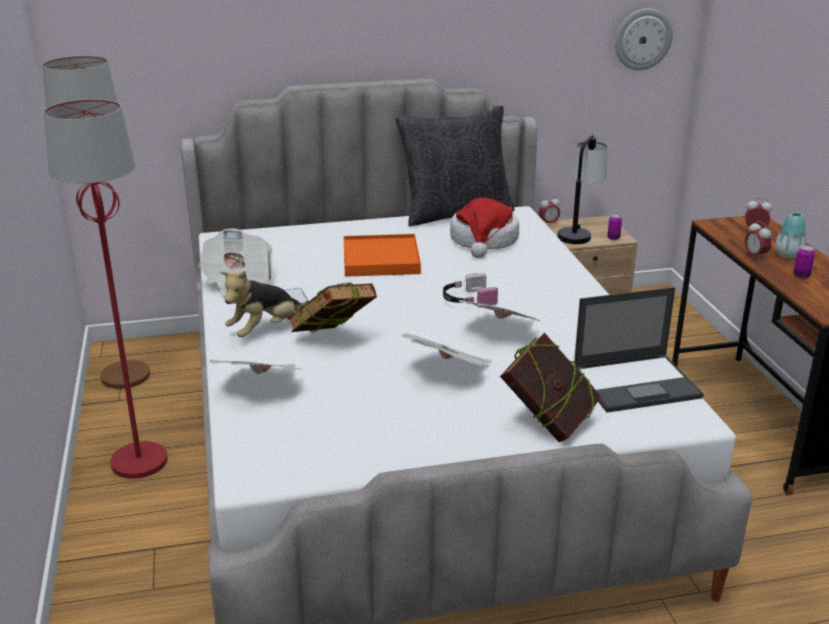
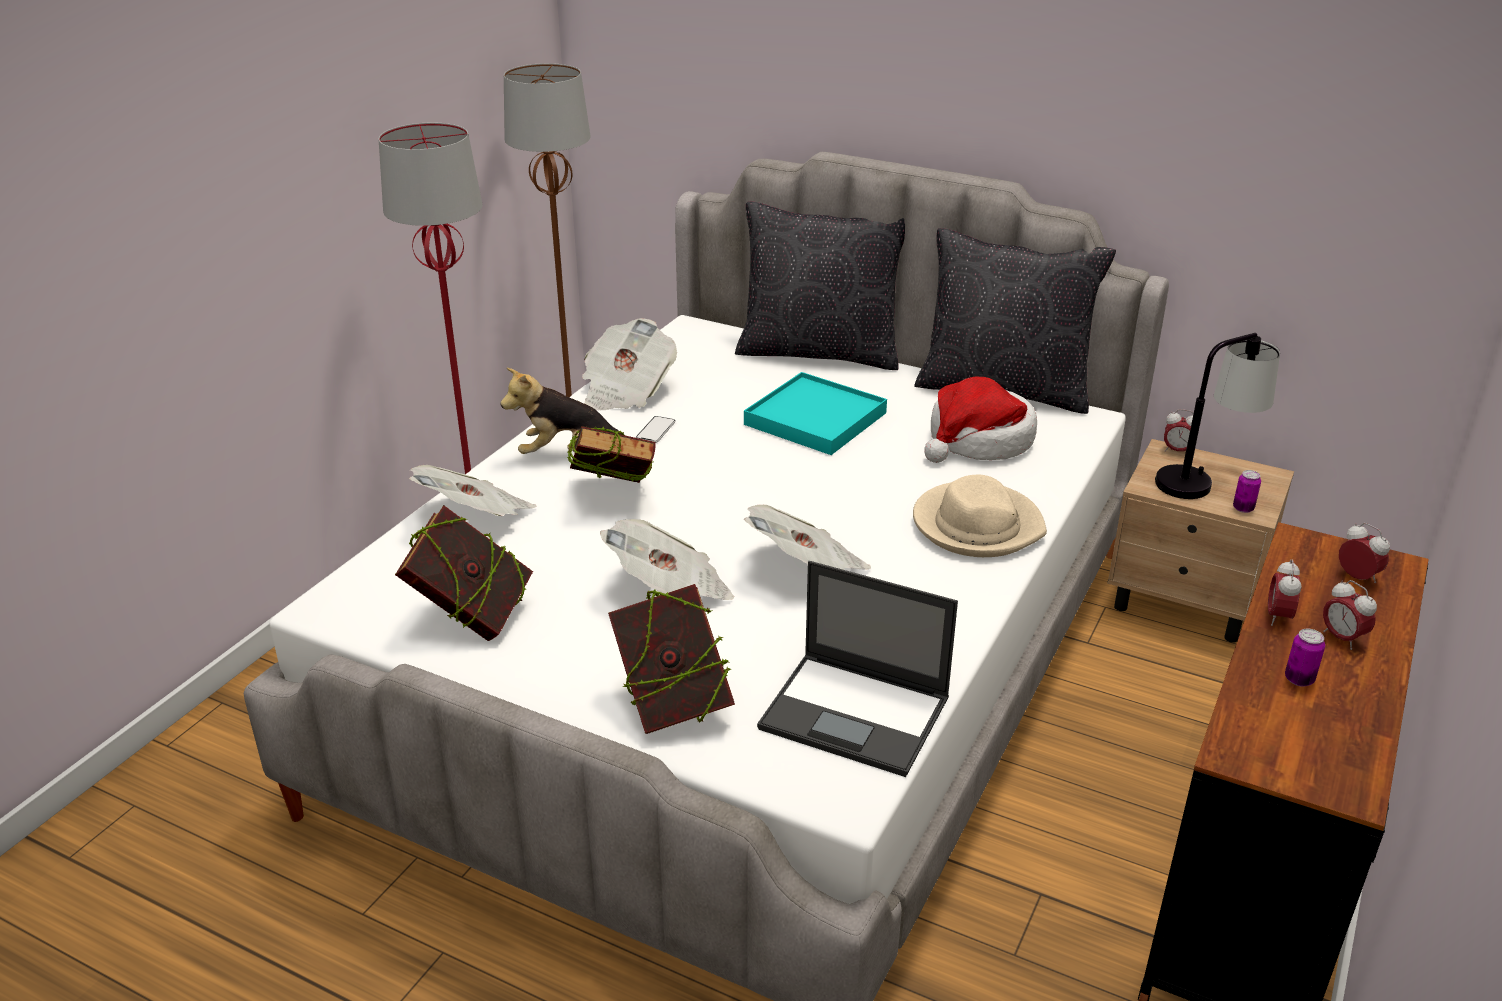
camera: 40 degrees right, 5 degrees up
(325, 226) = (819, 352): none -> black pillow
(359, 438) = (472, 618): none -> book
(381, 259) = (815, 419): orange tray -> turquoise tray
(467, 300) = (831, 511): headphones -> none
(547, 278) = (977, 525): none -> beige hat
(642, 39) = (1404, 195): wall clock -> none
(788, 255) = (1342, 638): vase -> alarm clock

